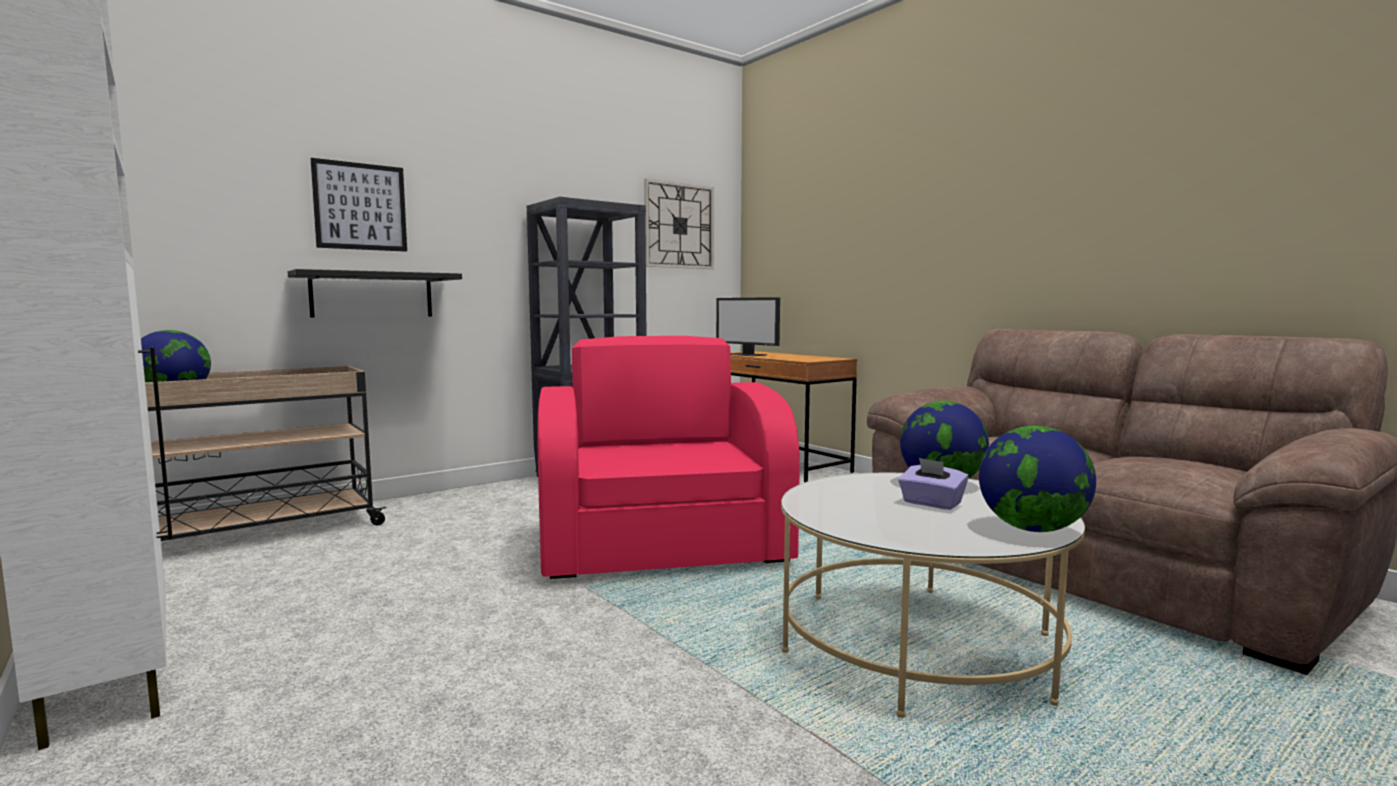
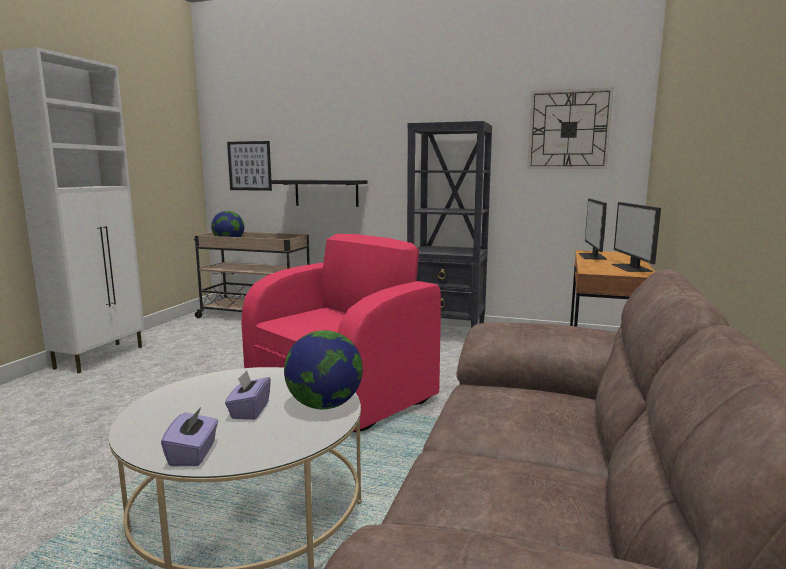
camera: 55 degrees right, 5 degrees up
(360, 206) = (321, 139): picture -> picture (249, 166)
(812, 357) = (632, 268): none -> monitor
(1032, 529) = (193, 454): globe -> purple tissue box

